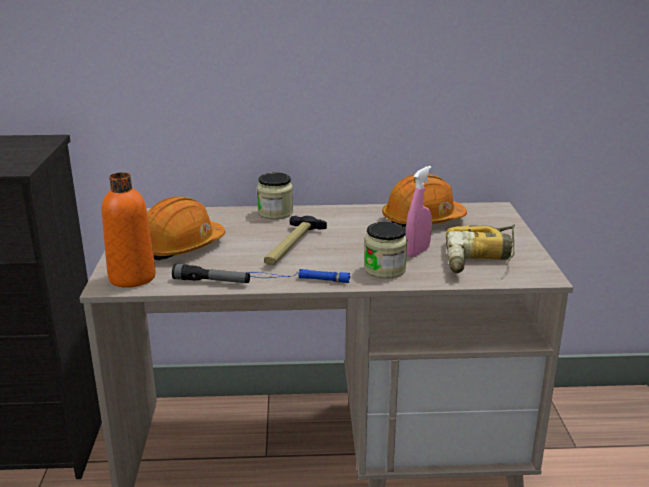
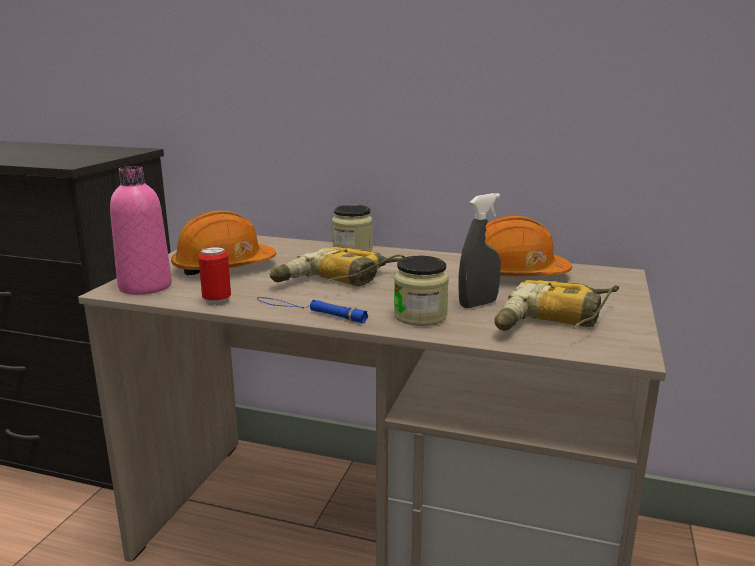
camera: 20 degrees right, 5 degrees down
(132, 277) = (145, 287): orange bottle -> pink bottle
(211, 281) = (217, 301): flashlight -> can
(292, 246) = (337, 281): hammer -> power drill
(417, 252) = (478, 304): pink spray bottle -> grey spray bottle

